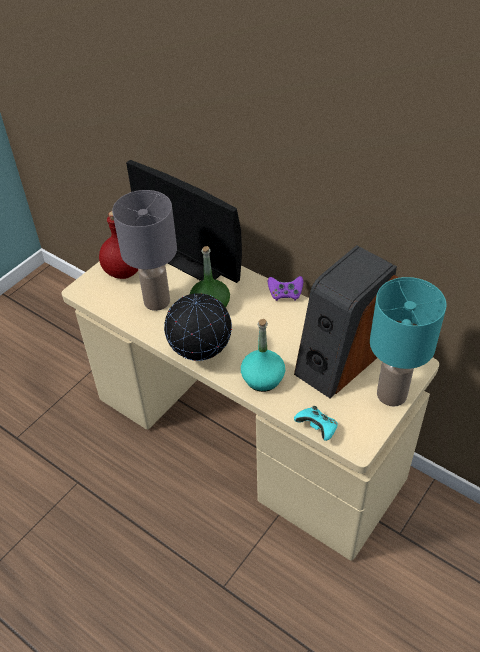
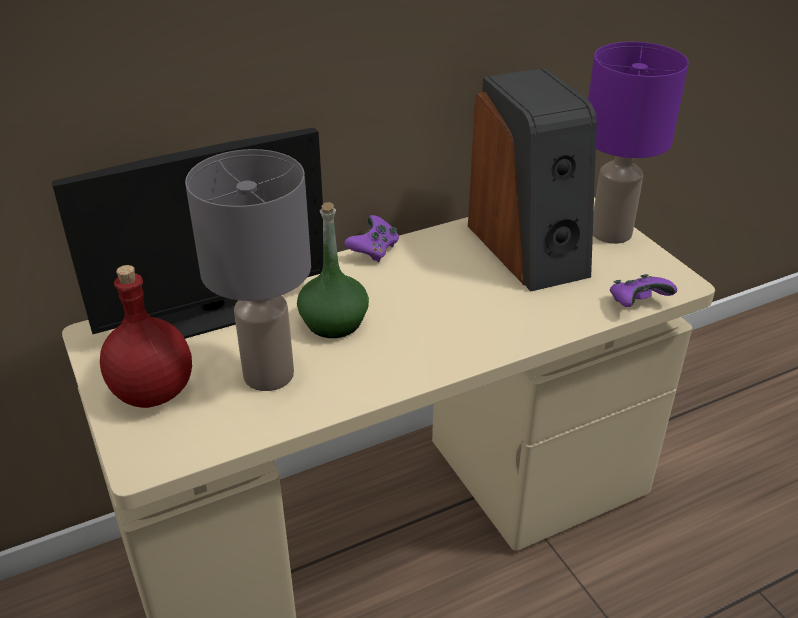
camera: 65 degrees left, 10 degrees down
(201, 355) = (430, 362): globe -> none
(262, 379) = (521, 320): turquoise bottle -> none
(317, 429) = (637, 303): turquoise game controller -> purple game controller
(390, 394) = (610, 233): turquoise table lamp -> purple table lamp

